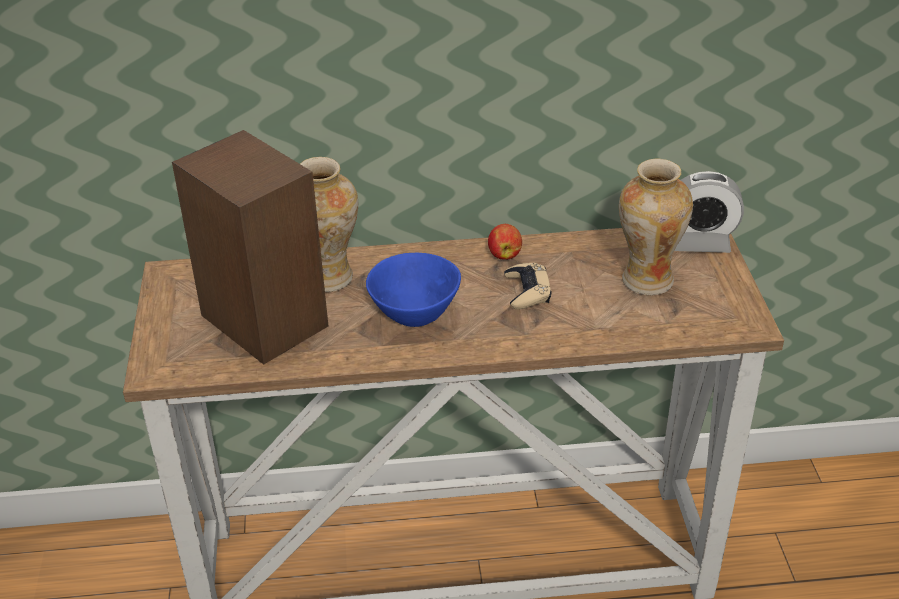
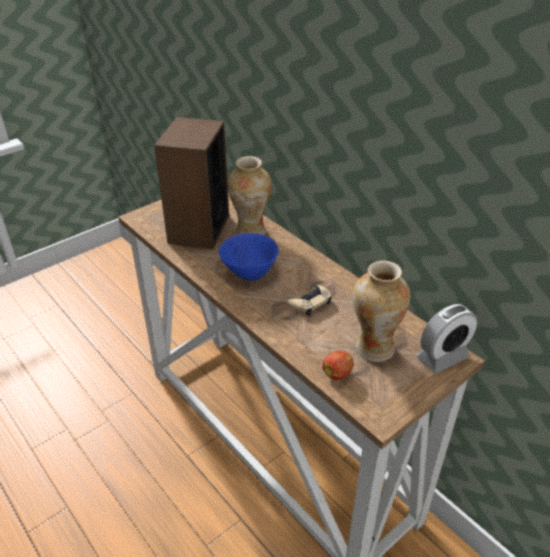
camera: 55 degrees right, 0 degrees up
(504, 254) = (334, 280): apple -> apple (337, 374)
(699, 243) = (442, 357): alarm clock -> alarm clock turned 90 degrees counterclockwise

